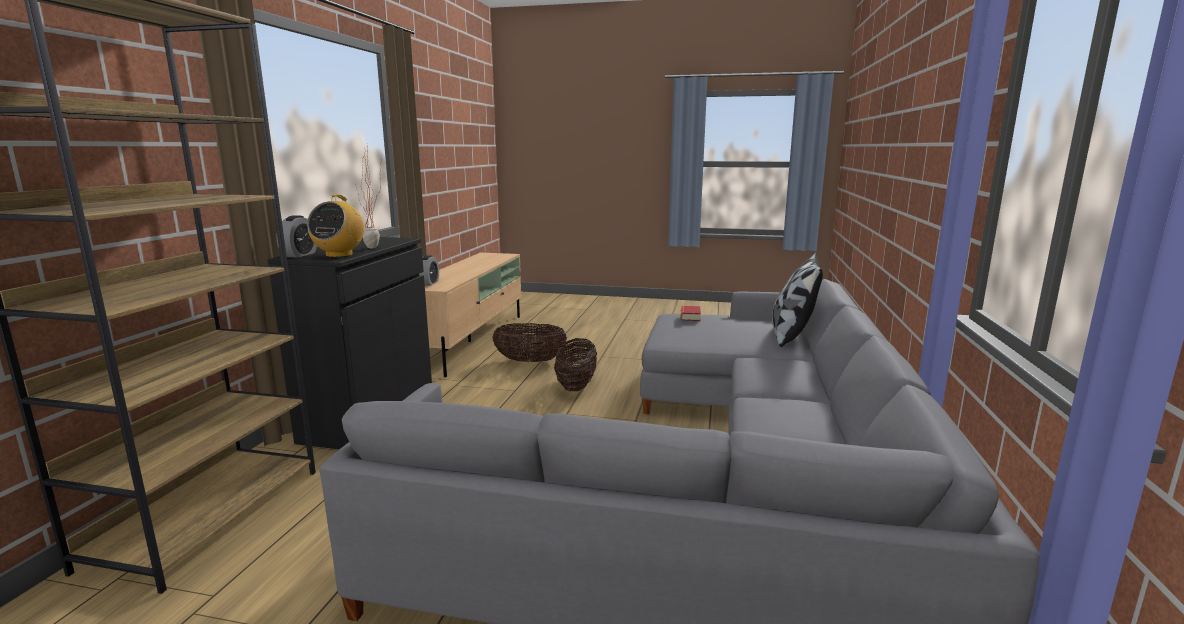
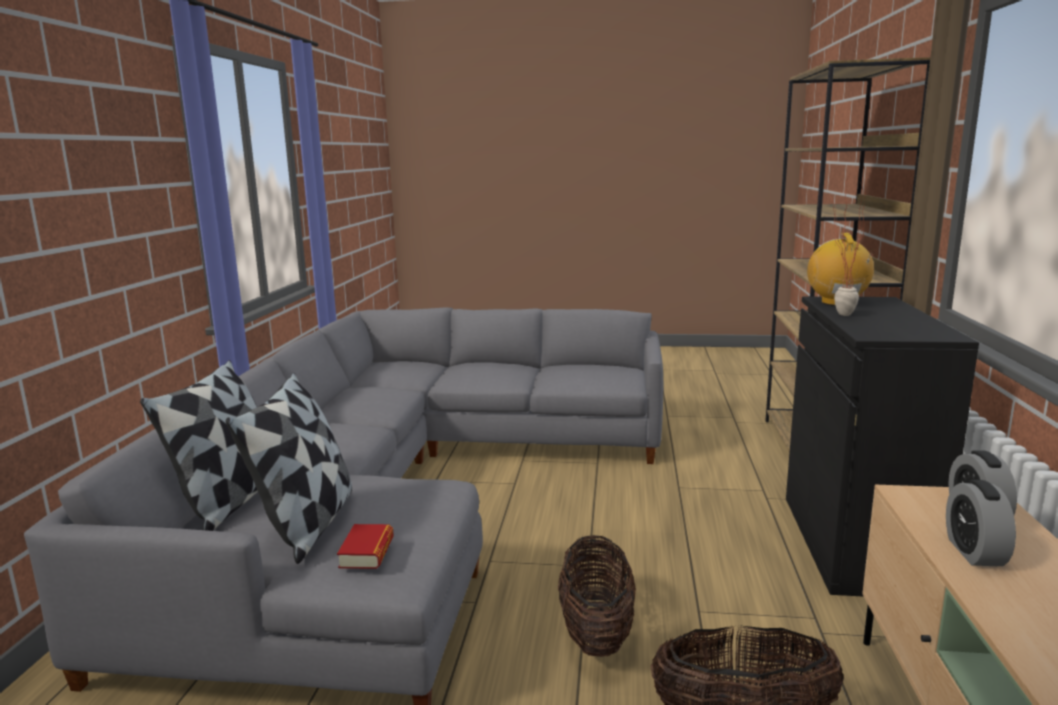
camera: 175 degrees right, 0 degrees up
(299, 255) = (884, 301): alarm clock -> alarm clock (974, 552)
(730, 323) = (308, 524): none -> pillow

